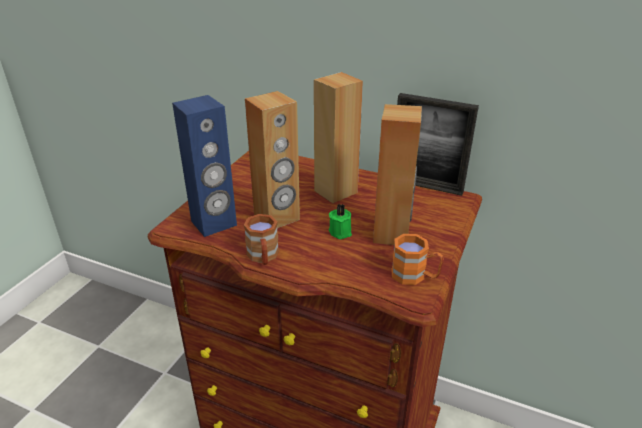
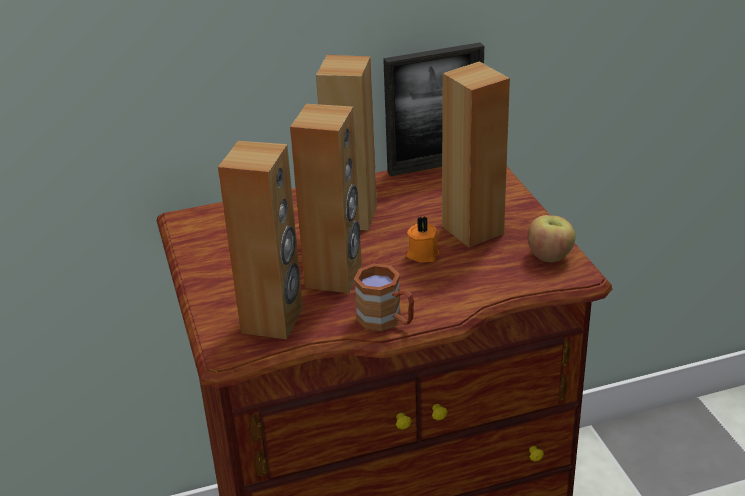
camera: 40 degrees left, 0 degrees up
(214, 223) = (273, 320): blue speaker -> brown speaker
(341, 231) = (422, 253): green candle -> orange candle
(415, 276) = (550, 256): orange mug -> apple

